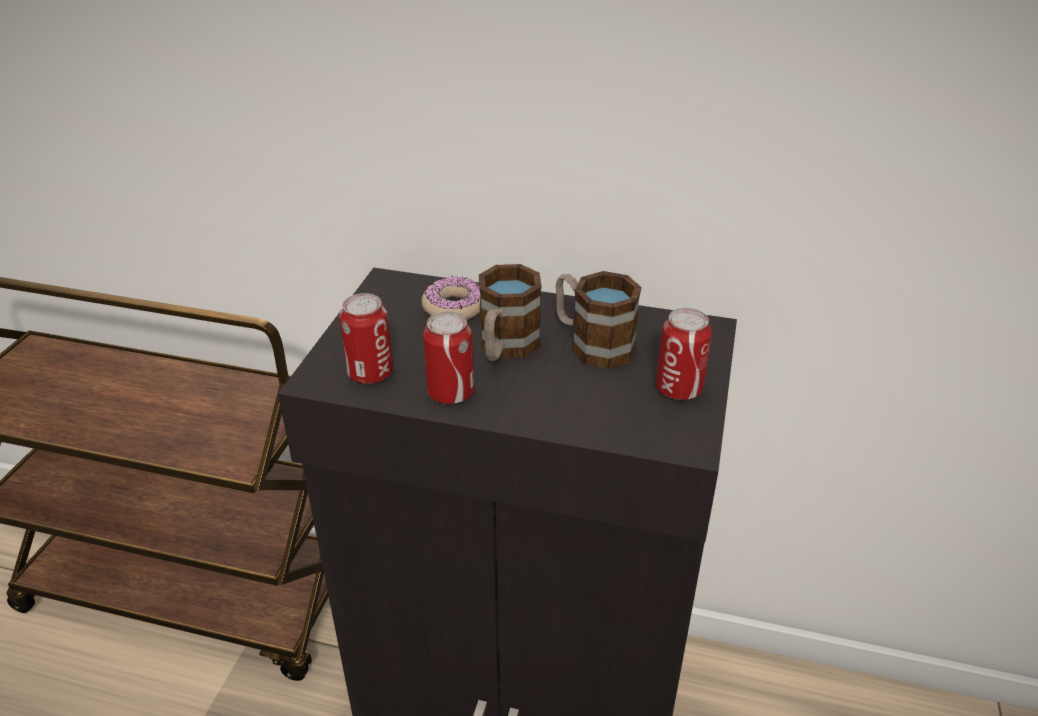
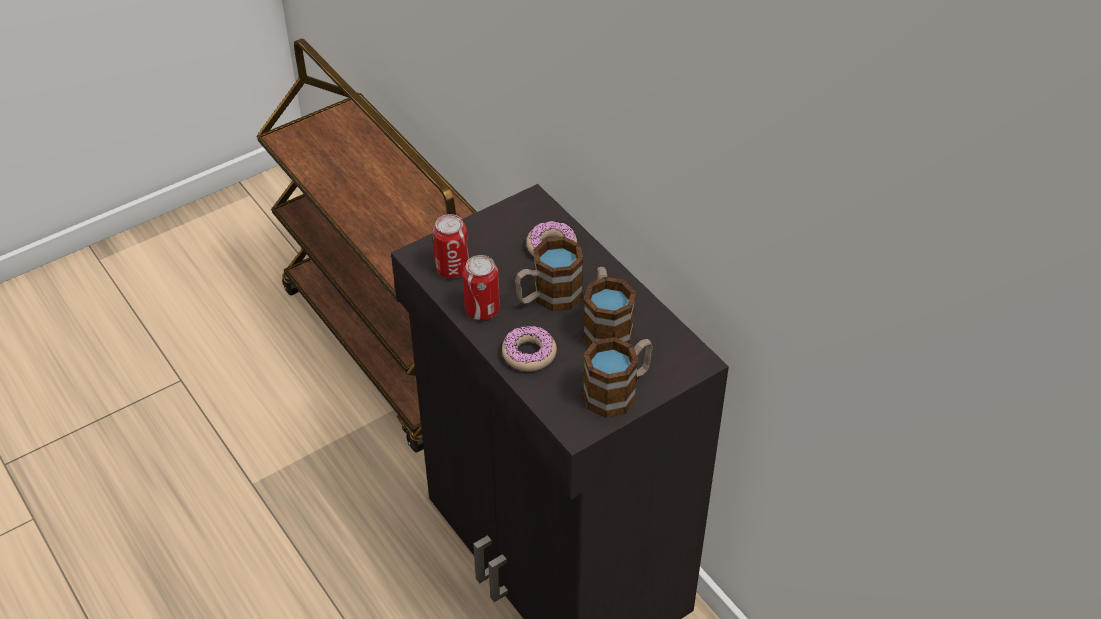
camera: 40 degrees right, 10 degrees up
(551, 405) = (529, 354): none -> donut
(679, 389) = (618, 391): can -> mug

